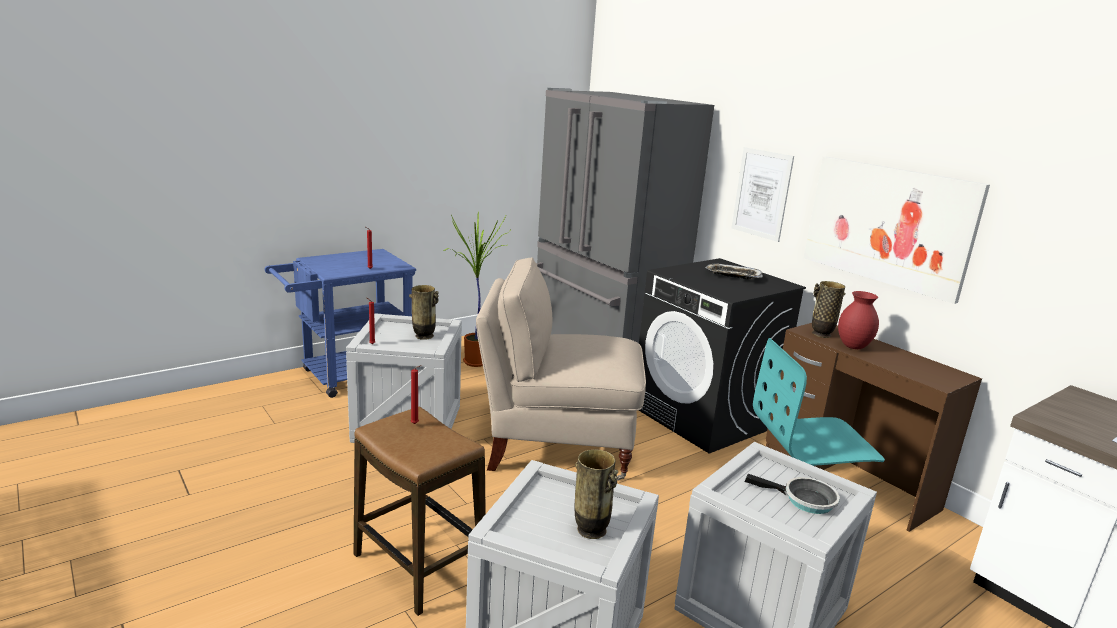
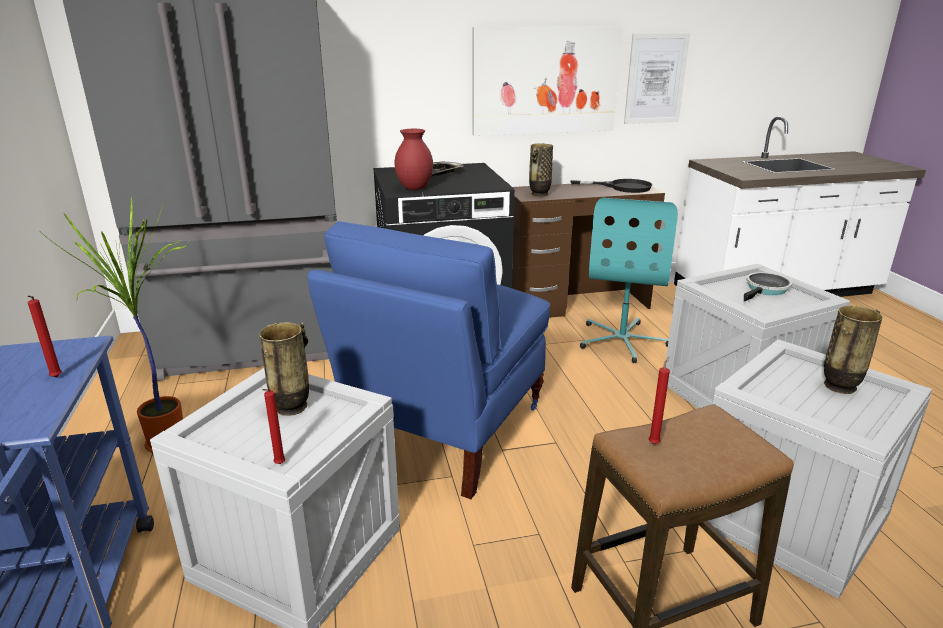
camera: 65 degrees left, 5 degrees up
(556, 445) = (444, 431): beige chair -> blue chair
(761, 194) = (404, 82): picture -> picture (656, 79)
(852, 346) = (569, 193): red vase -> red vase (414, 188)
(924, 370) = (622, 187): none -> black frying pan

